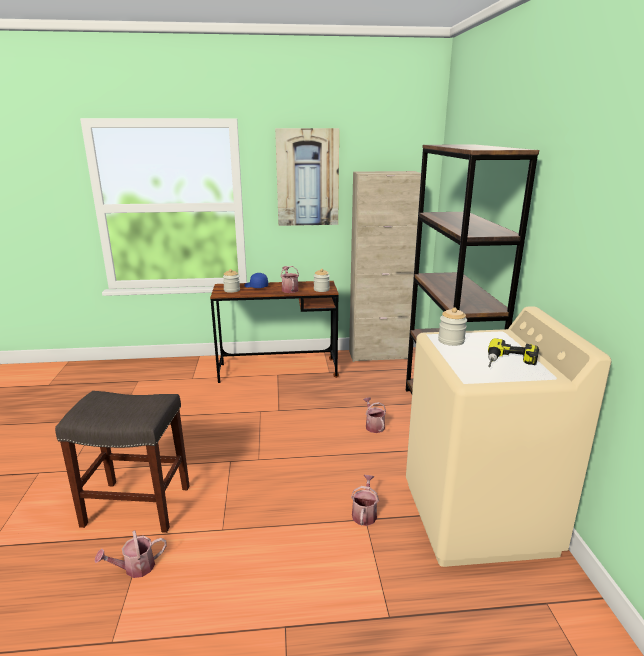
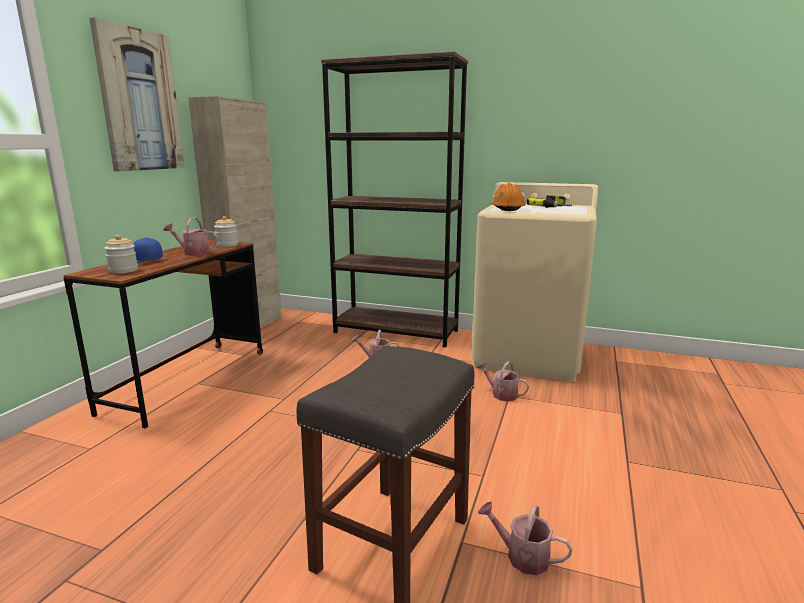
camera: 65 degrees left, 5 degrees down
(135, 568) = (522, 556): watering can -> watering can turned 120 degrees clockwise
(451, 341) = (507, 209): jar -> orange hard hat

